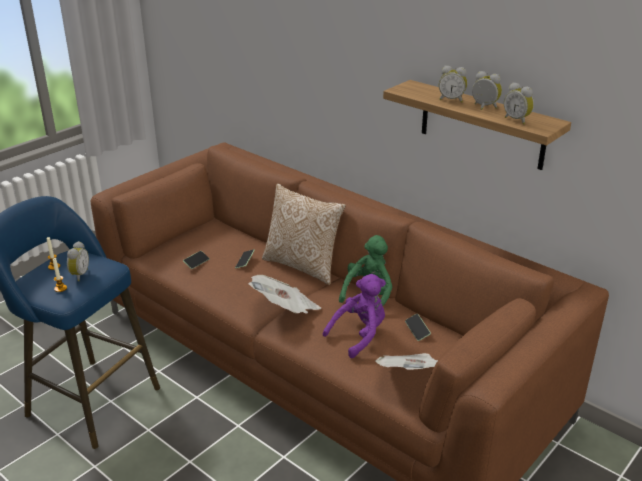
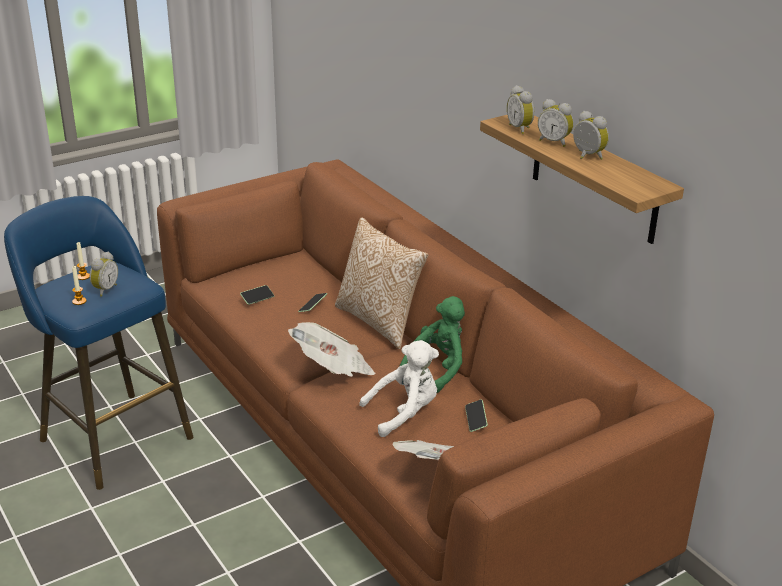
camera: 15 degrees right, 0 degrees up
(359, 335) = (404, 413): purple plush toy -> white plush toy
(517, 120) = (616, 177): alarm clock -> alarm clock (520, 129)

